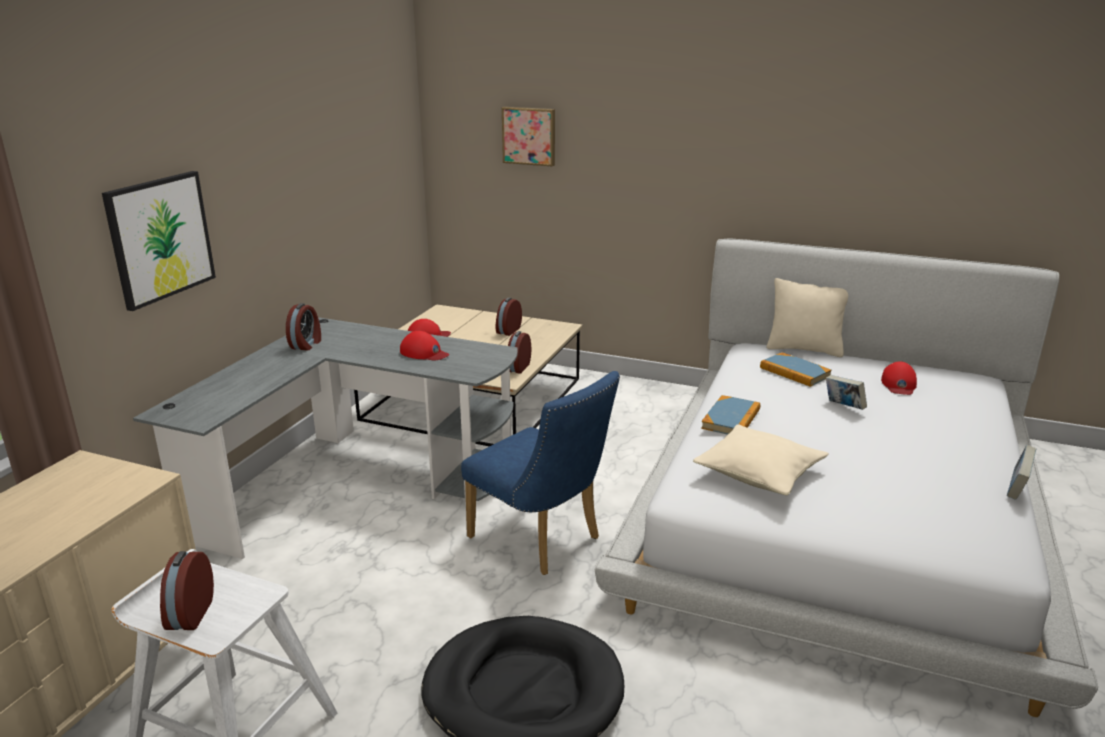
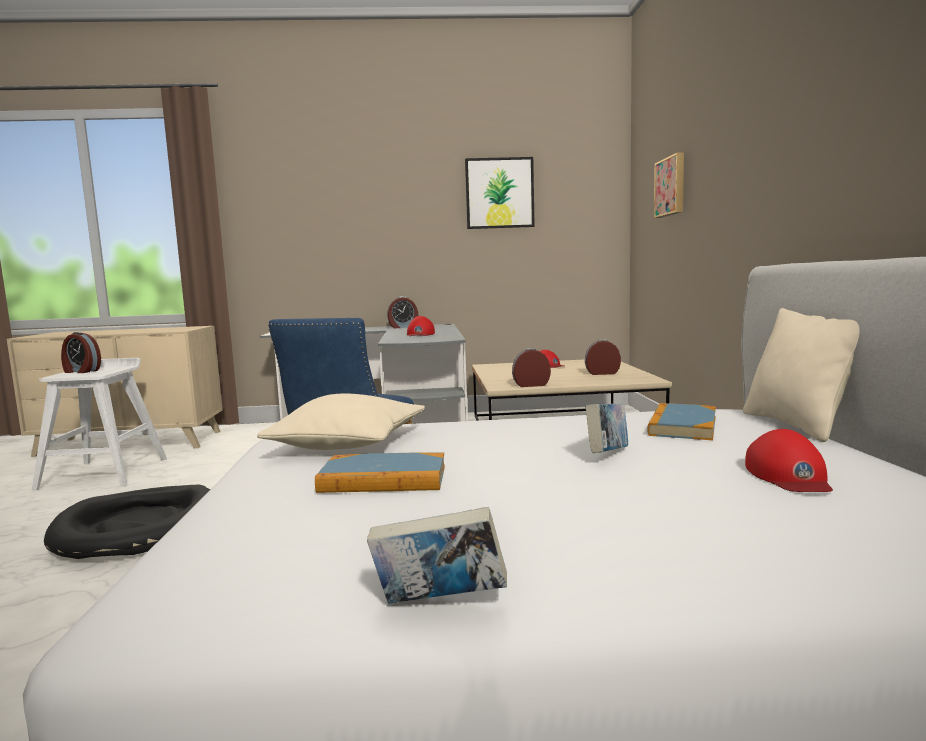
camera: 65 degrees right, 15 degrees down
(160, 238) = (318, 233): picture -> picture (499, 193)
(189, 614) = (81, 371): alarm clock -> alarm clock turned 135 degrees counterclockwise
(731, 419) = (480, 421): book -> book (383, 479)
(899, 384) = (788, 475): red cap -> red cap turned 75 degrees counterclockwise

